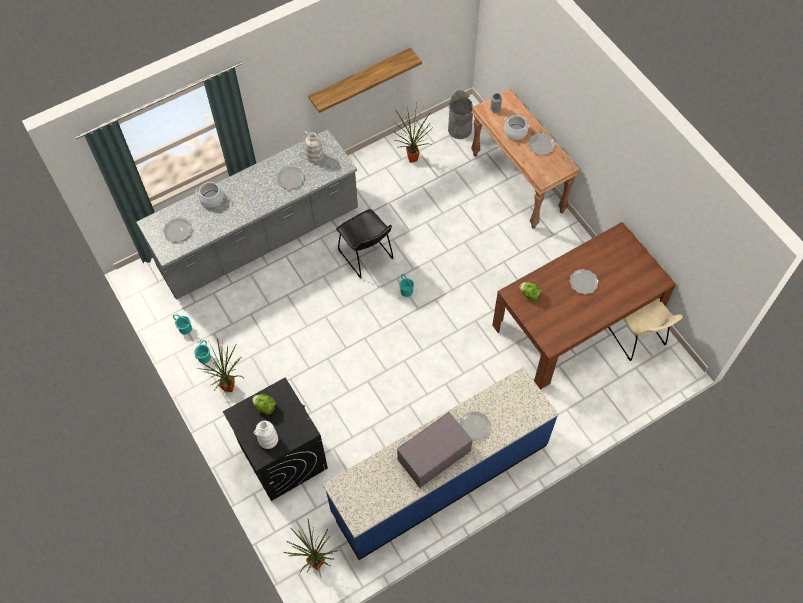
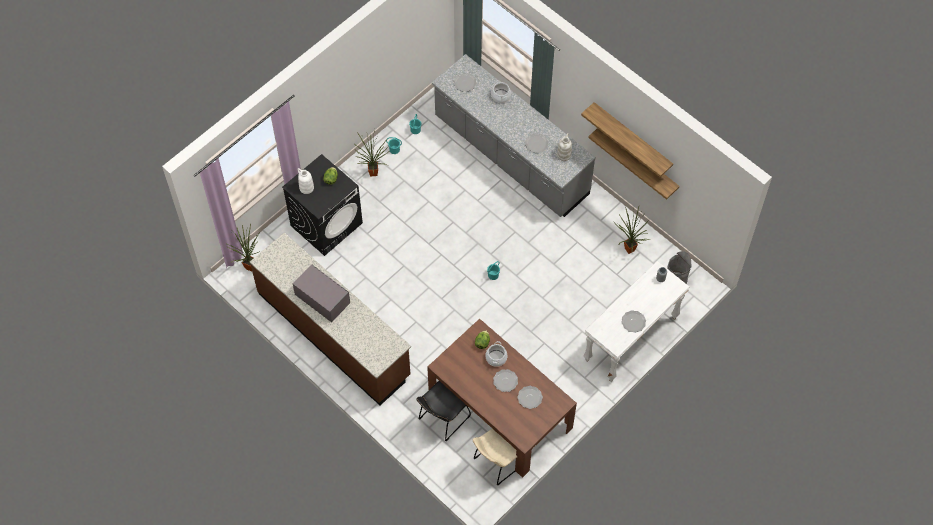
camera: 75 degrees right, 0 degrees up
(346, 62) = (632, 137): none -> shelf
(367, 256) = (518, 238): black chair -> black chair (442, 419)
(439, 478) = (334, 334): blue counter -> brown counter
(475, 426) = (351, 321): plate -> plate (530, 398)
(515, 132) = (641, 299): cooking pot -> cooking pot (496, 358)
(518, 183) = (631, 339): brown console table -> white console table

